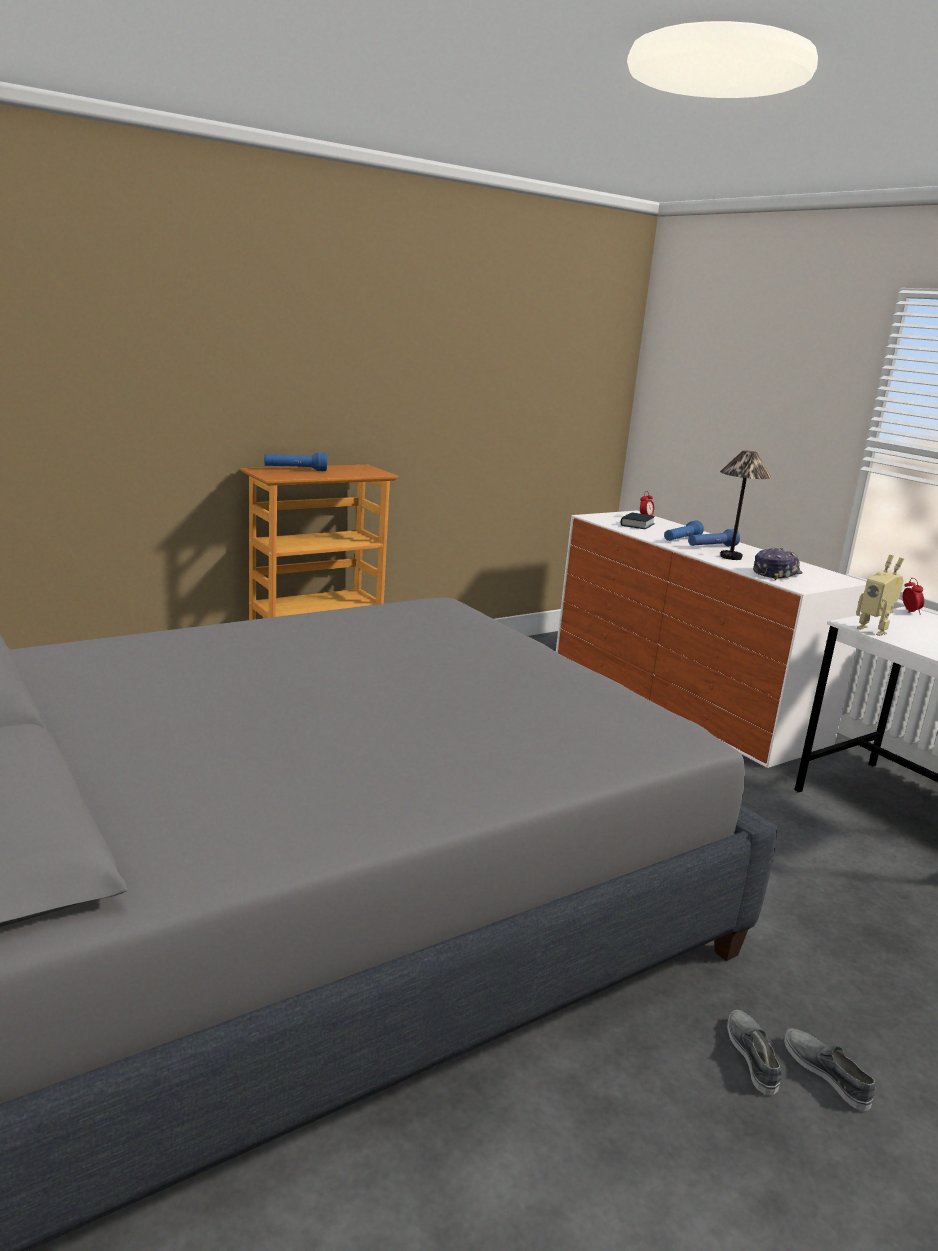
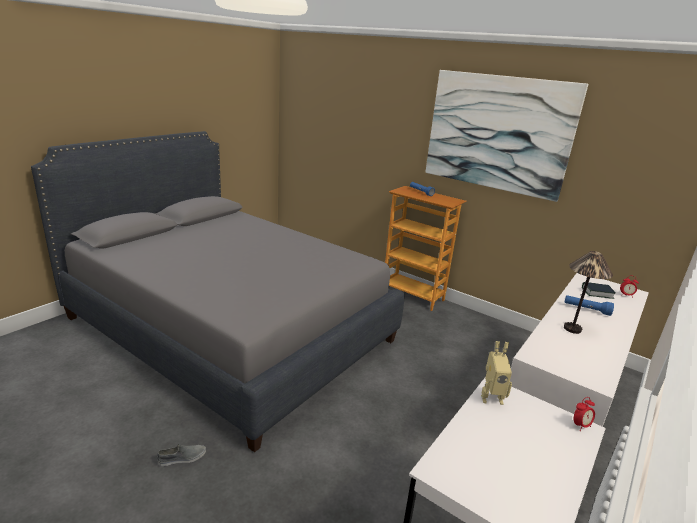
camera: 70 degrees right, 5 degrees up
(401, 332) = (497, 133): none -> picture
(711, 547) = (589, 321): blue flashlight -> none
(776, 573) = (556, 347): cap -> none
(826, 1072) = (175, 485): grey shoe -> none
(874, 630) = (491, 397): toy robot -> toy robot turned 120 degrees counterclockwise

